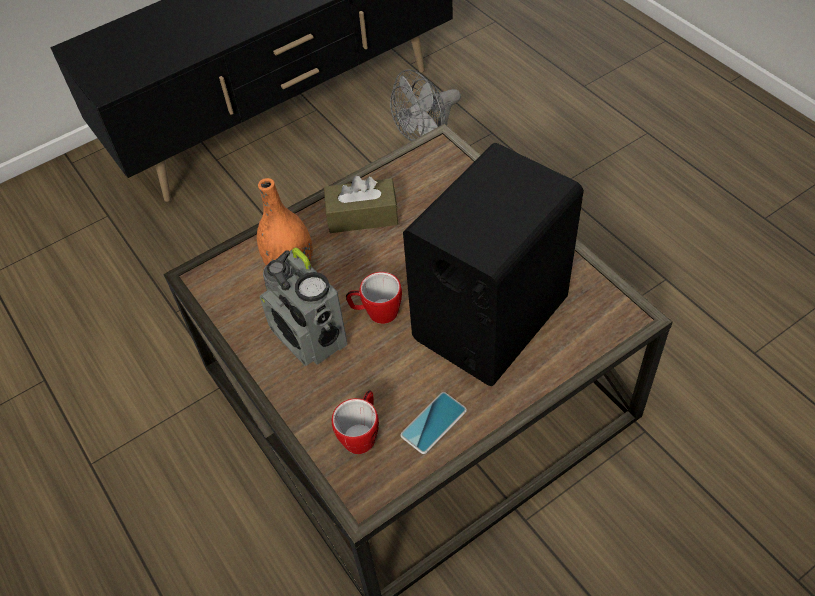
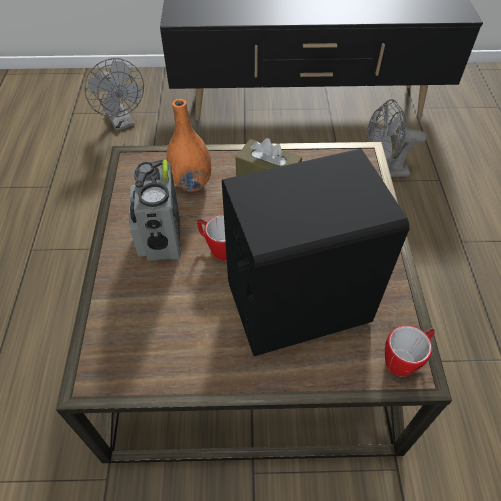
camera: 30 degrees right, 0 degrees up
(71, 252) = (122, 122): none -> grey fan
(362, 433) = (133, 330): mug -> mug (405, 359)
(433, 423) = (188, 356): phone -> none

